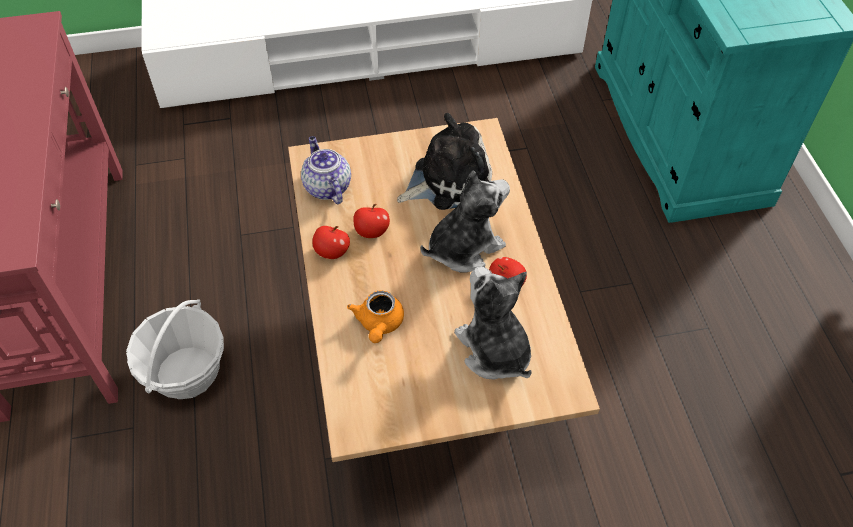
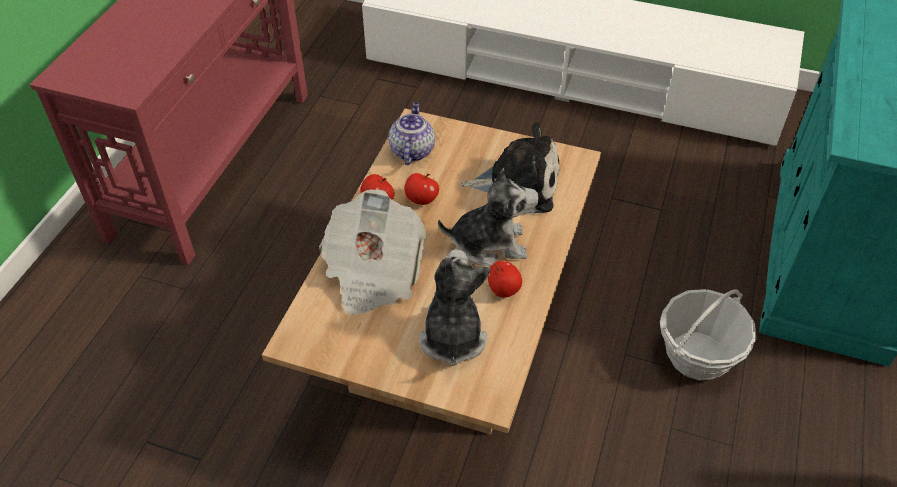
camera: 30 degrees right, 5 degrees down
(186, 373) = (251, 267): basket -> basket (697, 355)
(379, 324) = (373, 273): orange teapot -> newspaper

